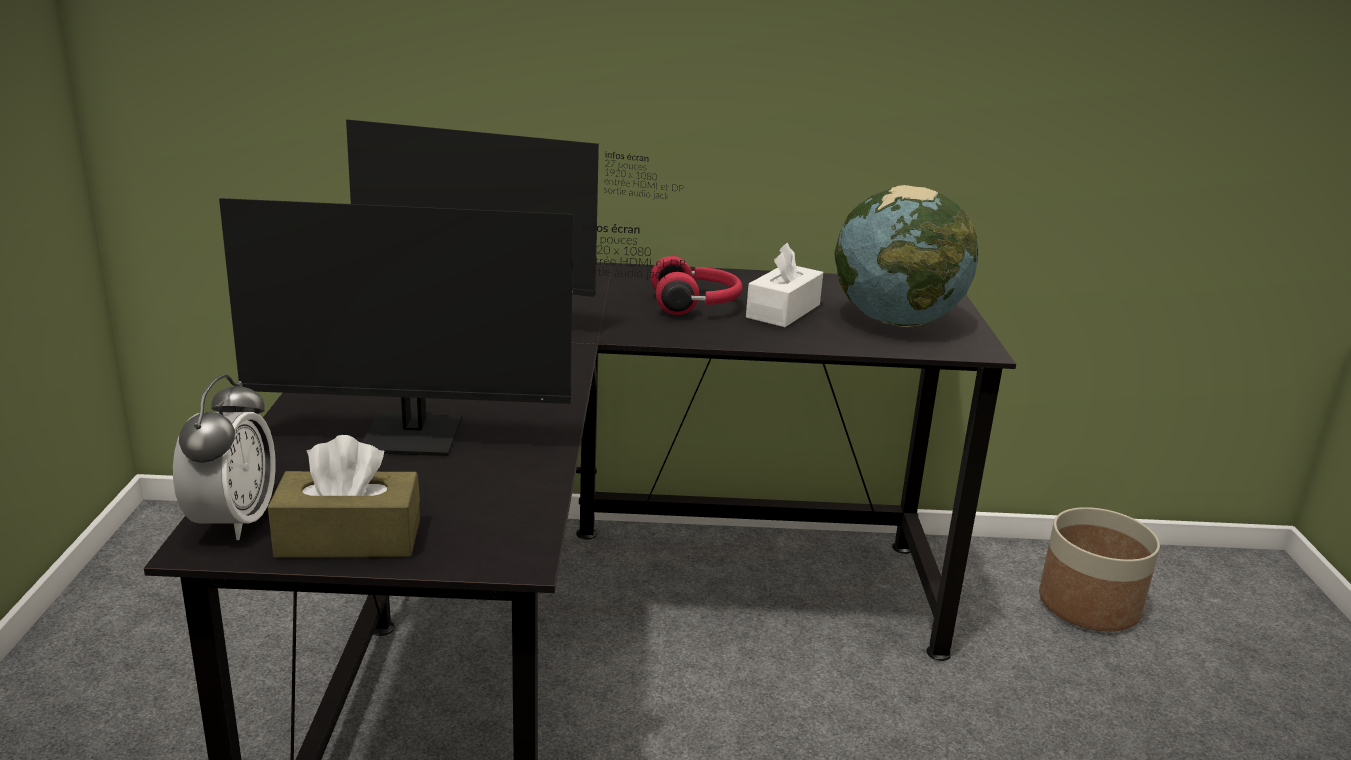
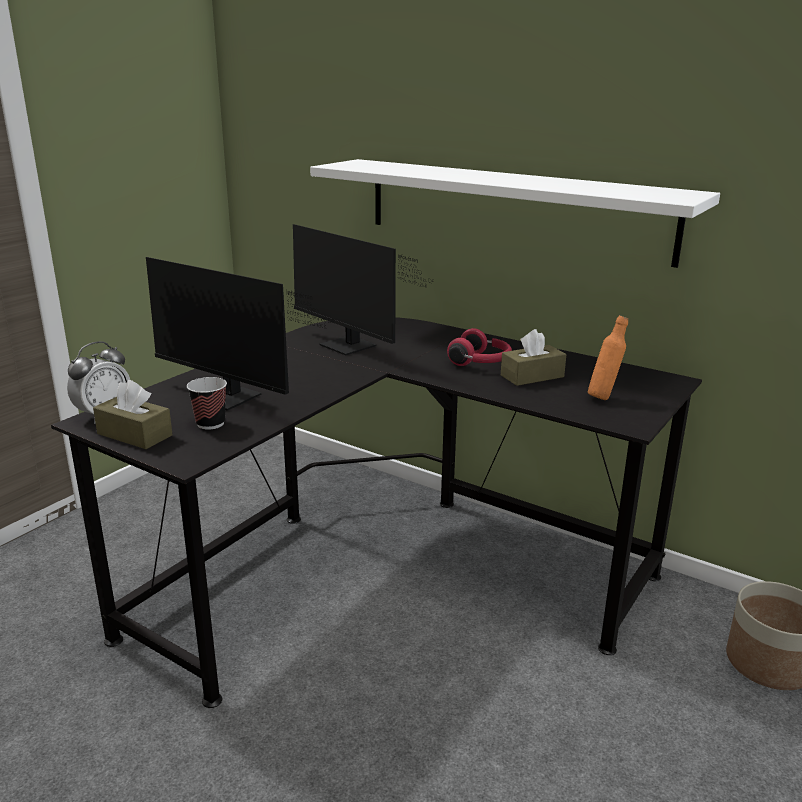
camera: 35 degrees right, 0 degrees up
(453, 484) = (210, 423): none -> cup
(674, 73) = (513, 209): none -> white shelf
(783, 311) = (532, 376): white tissue box -> brown tissue box
(897, 321) = (603, 397): globe -> orange bottle

